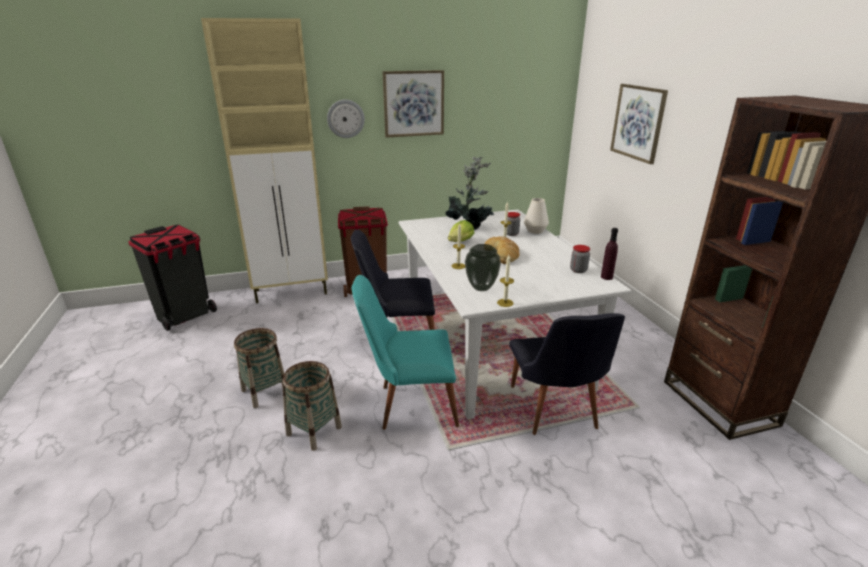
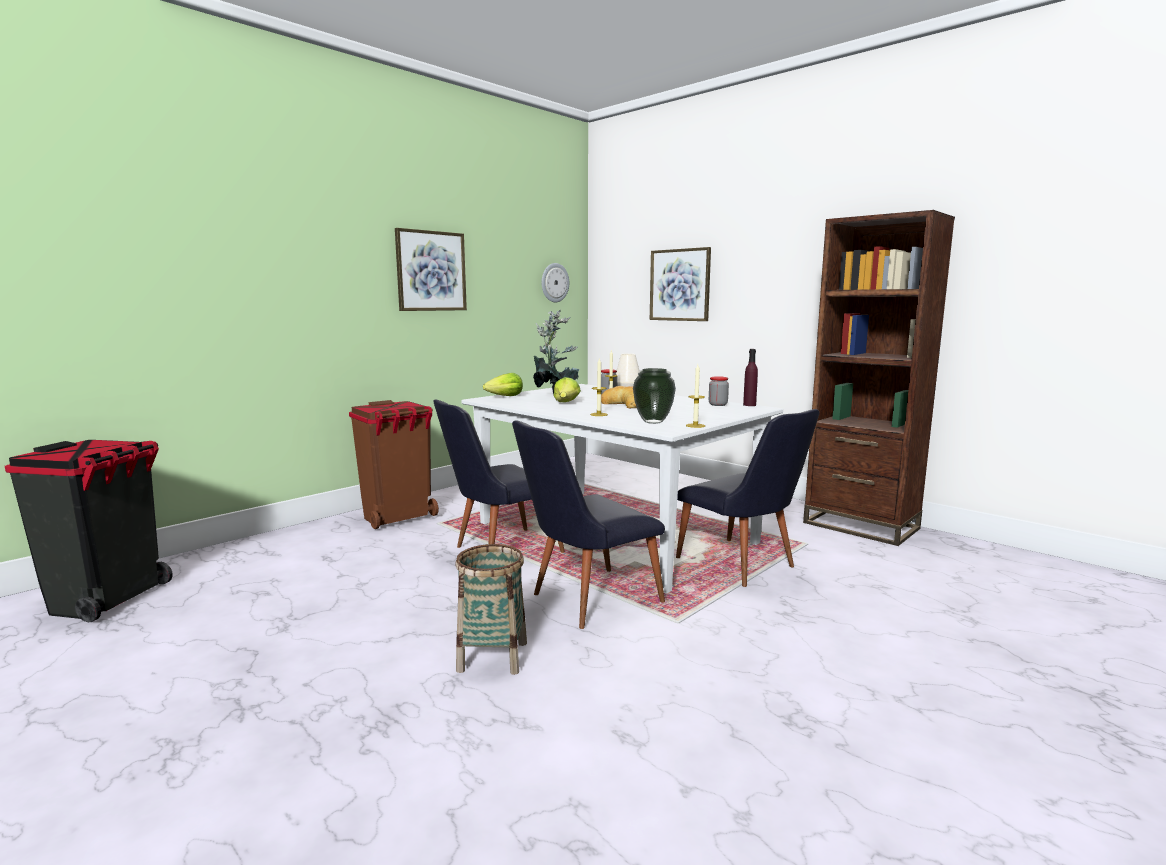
camera: 30 degrees left, 15 degrees down
(265, 392) = (367, 641): basket -> none
(292, 292) = (284, 539): beige cabinet -> none
(345, 118) = (350, 284): wall clock -> wall clock (554, 282)
(409, 404) = (585, 600): turquoise chair -> black chair
(432, 222) = (505, 396): none -> lettuce

